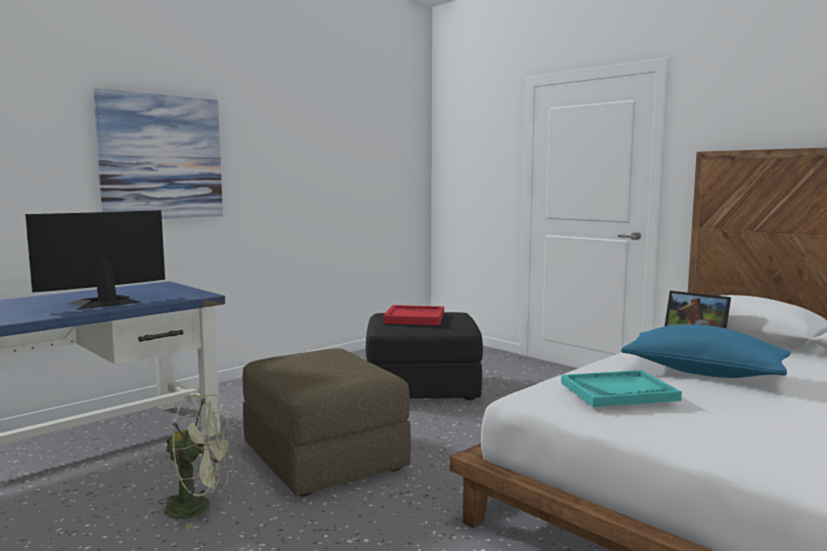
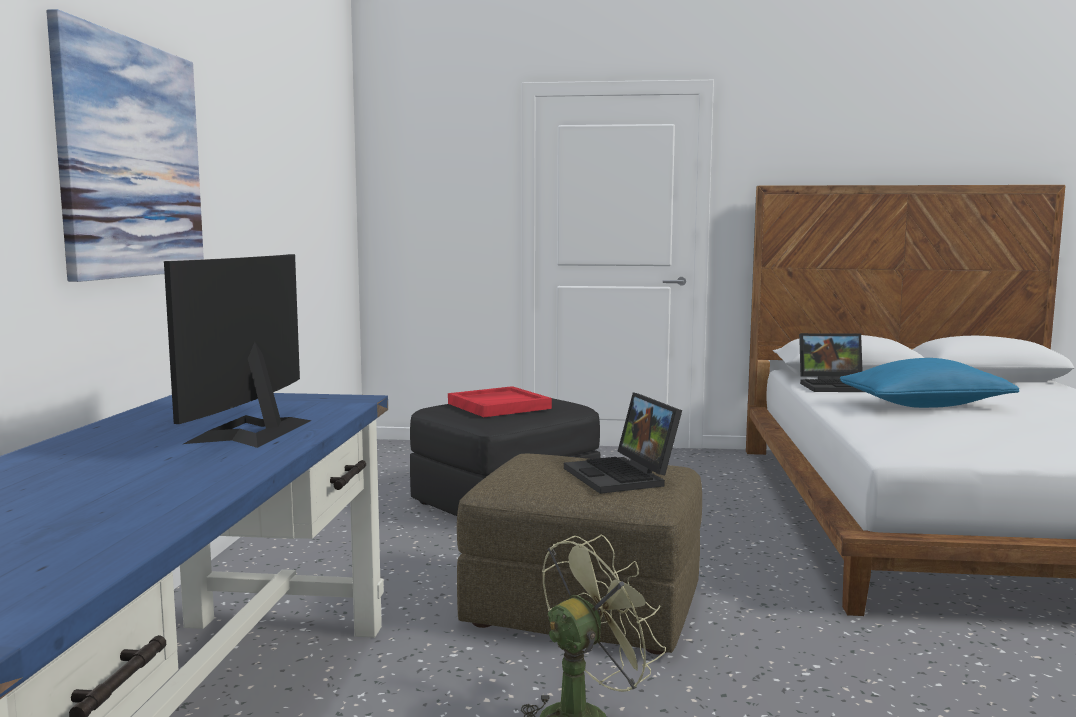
camera: 40 degrees left, 0 degrees up
(332, 372) = (623, 476): none -> laptop
(618, 391) = (945, 430): turquoise tray -> none

